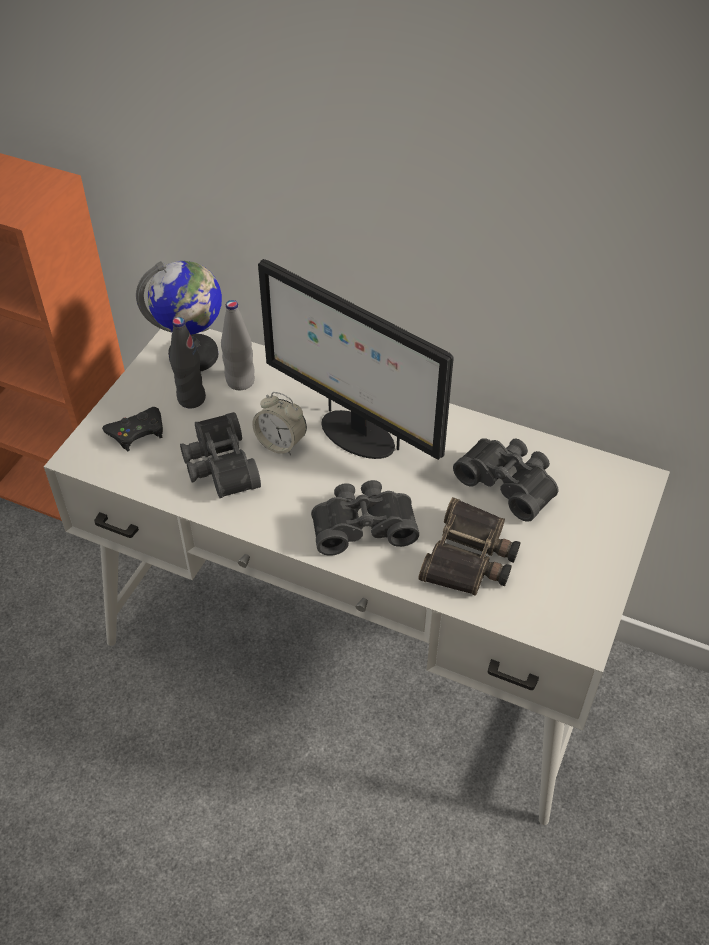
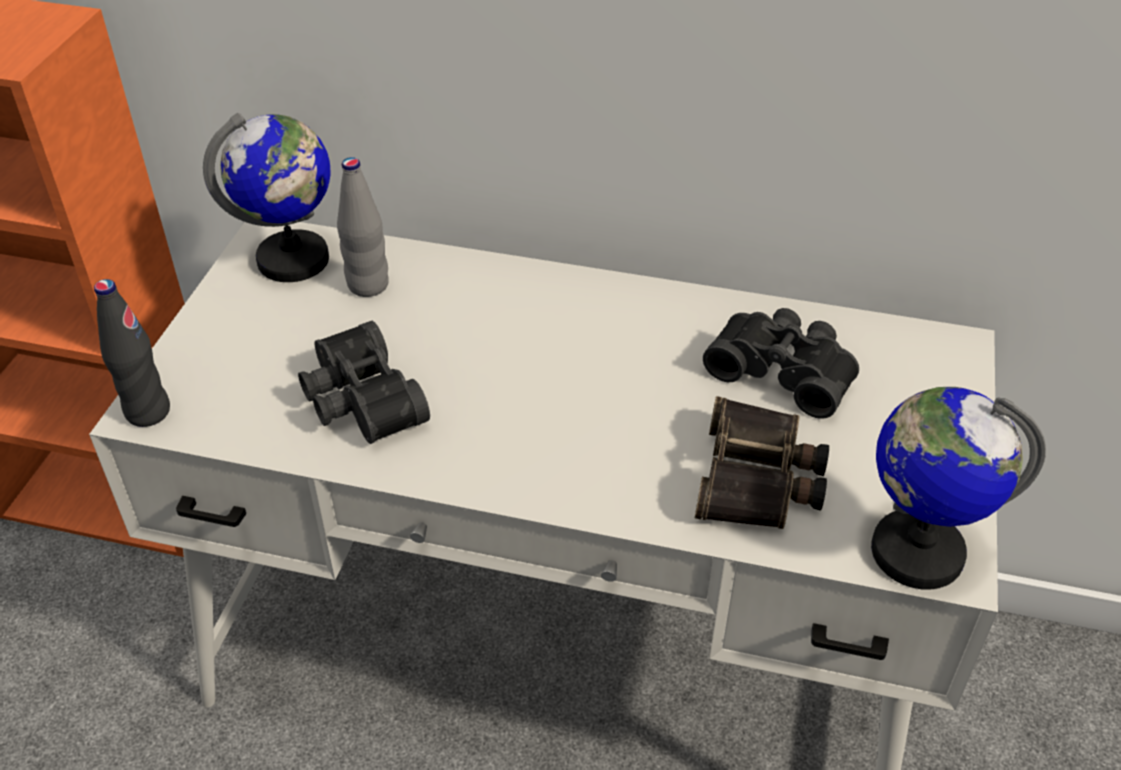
camera: 10 degrees left, 5 degrees down
(137, 432) = (227, 369): black game controller -> none
(191, 399) = (301, 316): black bottle -> black bottle (147, 412)
(281, 443) = (445, 359): alarm clock -> none
(355, 434) = (550, 334): monitor -> none
(363, 525) = (591, 454): black binoculars -> none
(561, 623) = (916, 551): none -> globe

